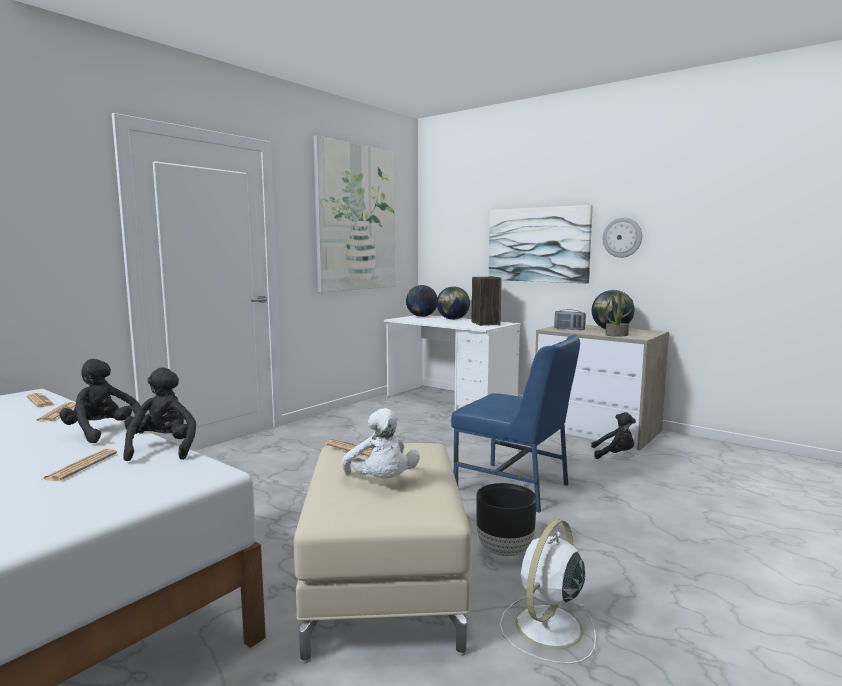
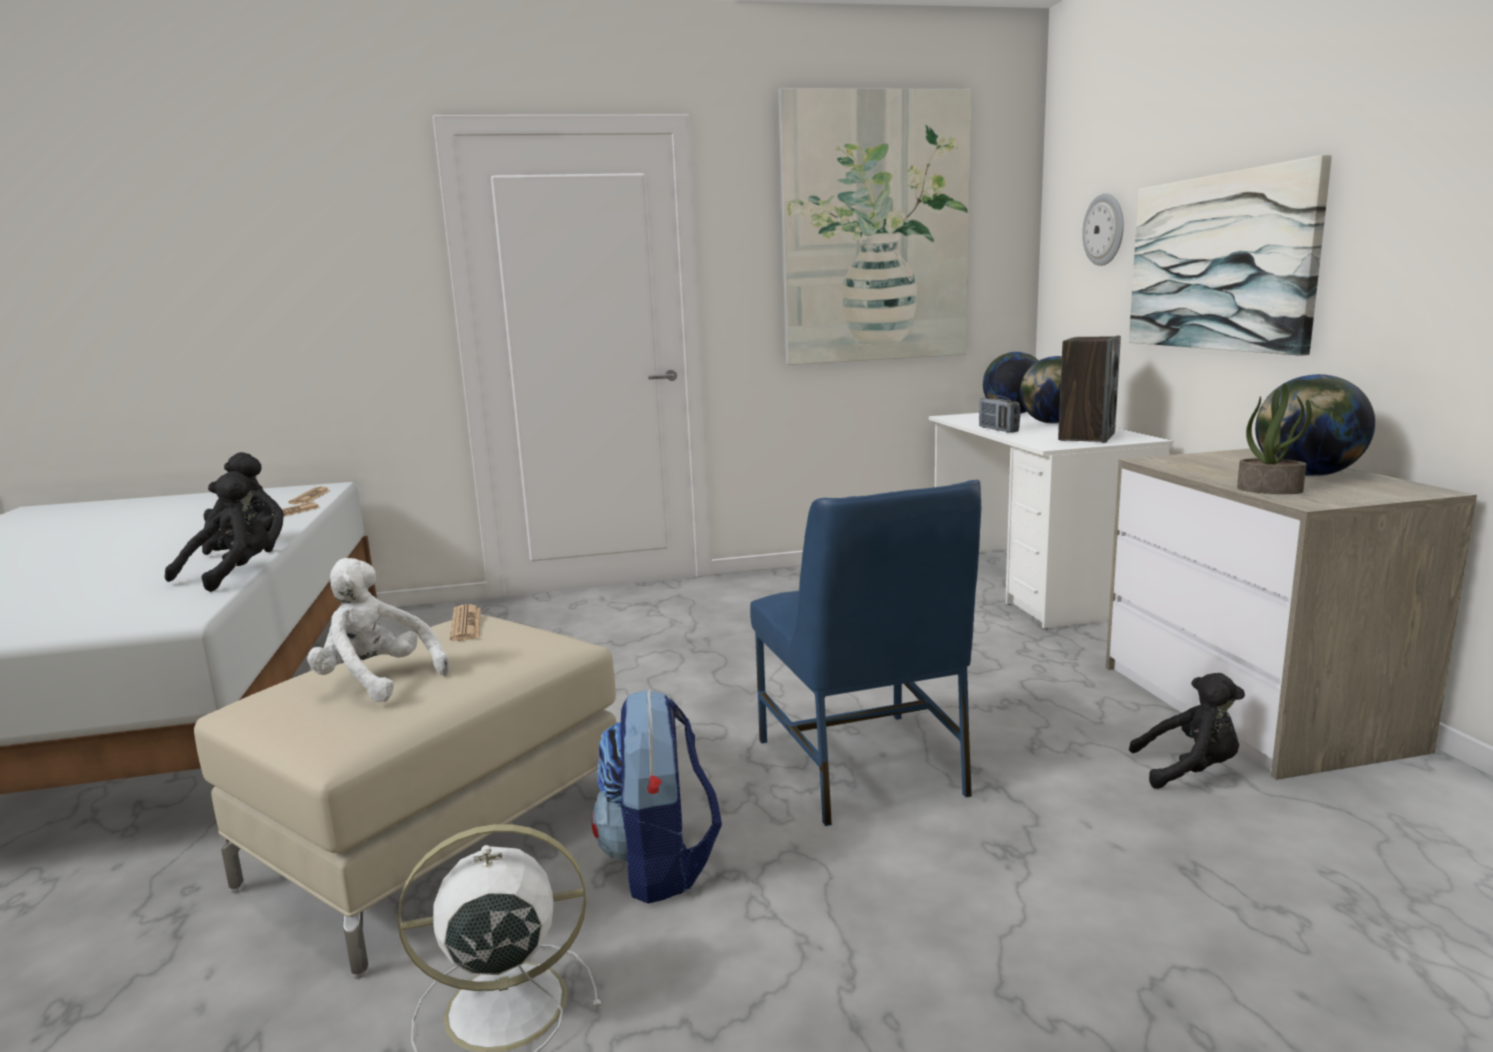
camera: 40 degrees right, 5 degrees up
(81, 466) = (142, 578): newspaper -> none
(381, 482) = (376, 681): white plush toy -> white plush toy turned 105 degrees clockwise
(505, 550) = (660, 864): black planter -> backpack
(569, 329) = (1201, 464): radio -> radio (998, 430)
(614, 455) = (1189, 771): black plush toy -> black plush toy turned 45 degrees counterclockwise
(622, 237) = (1391, 235): wall clock -> wall clock (1104, 229)

